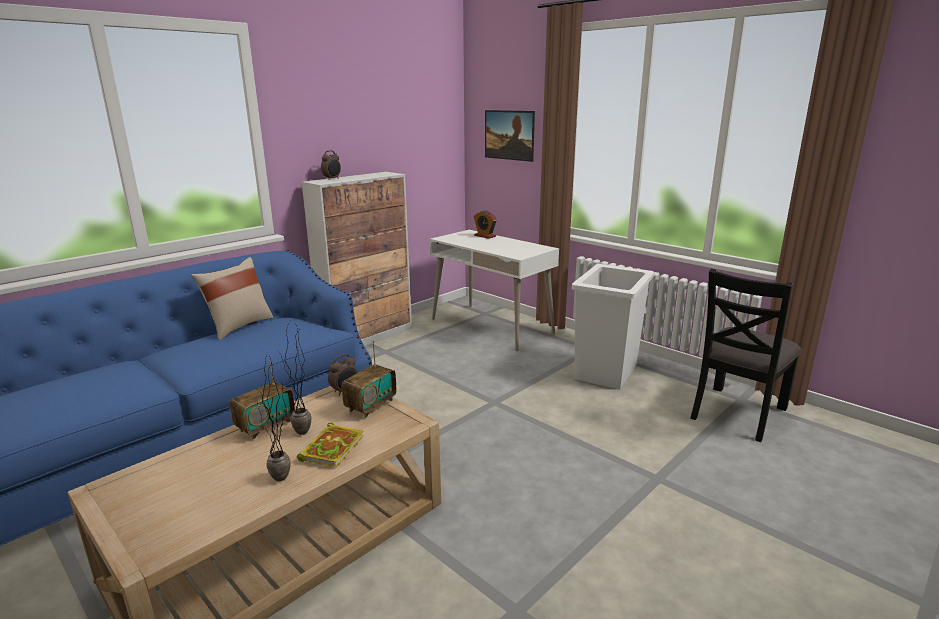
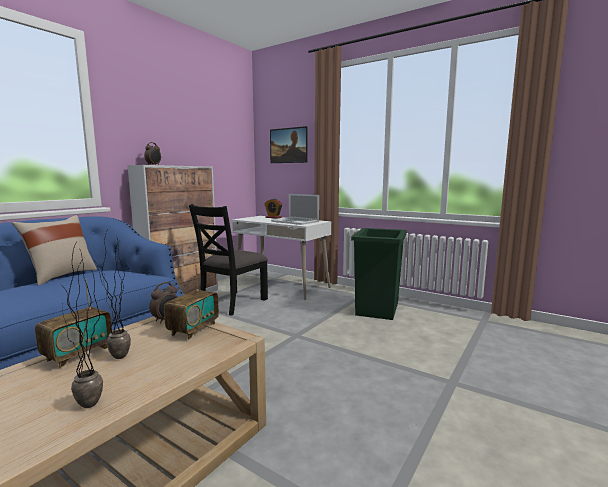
camera: 10 degrees left, 10 degrees down
(332, 447) = (154, 367): book -> none
(510, 247) = (295, 221): none -> laptop
(607, 371) = (378, 309): white trash can -> green trash can
(737, 413) = (486, 329): black chair -> black chair (232, 303)

